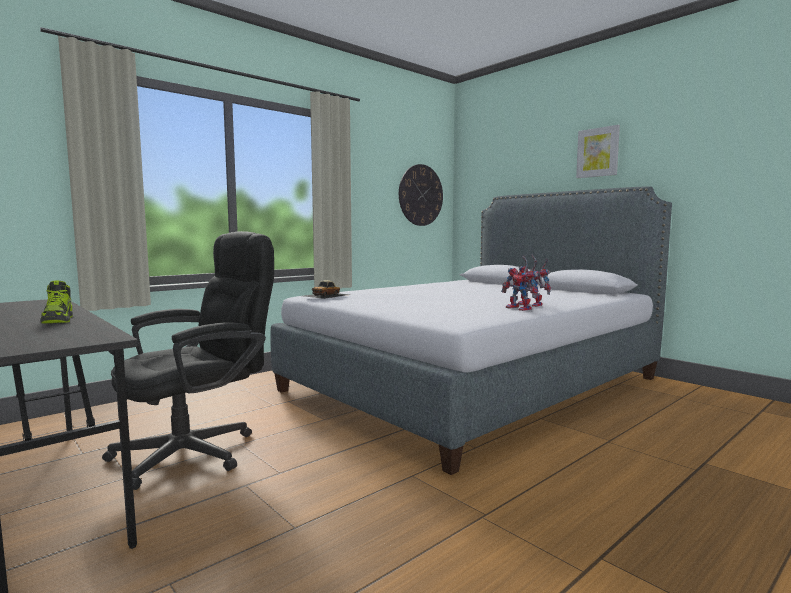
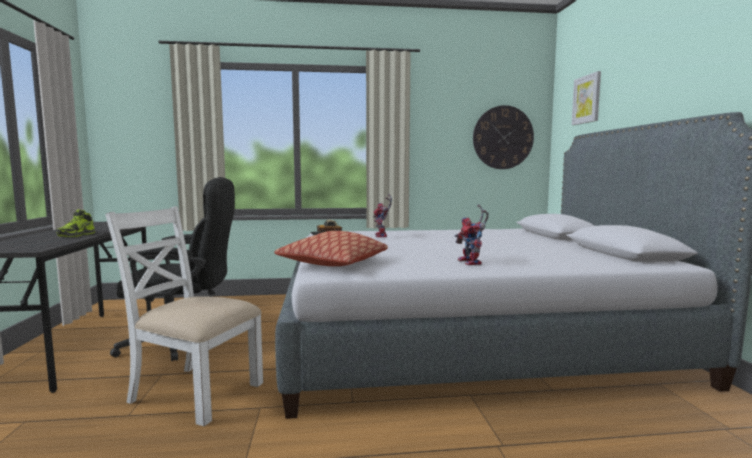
camera: 35 degrees right, 0 degrees up
(323, 486) = (195, 392): none -> white chair
(442, 317) = (334, 263): none -> pillow
(521, 309) = (441, 265): toy robot -> toy robot (382, 236)
(598, 152) = (684, 70): picture -> picture (587, 99)

